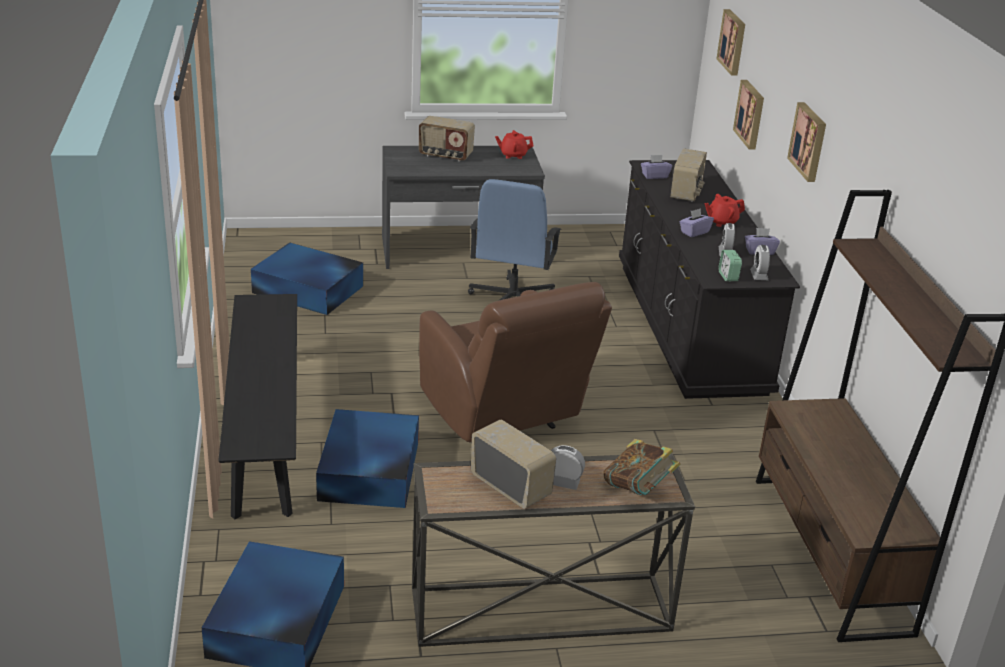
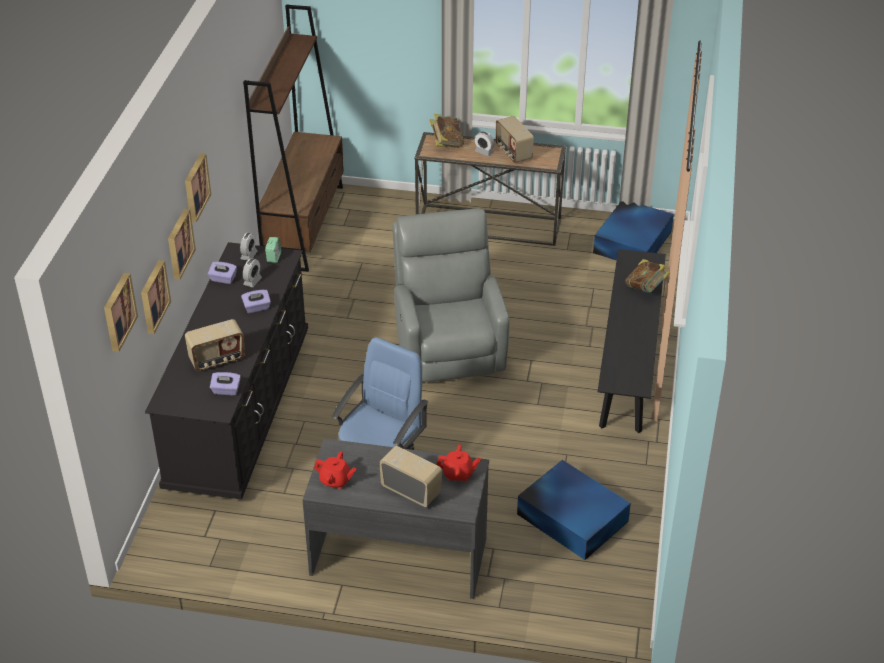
camera: 160 degrees left, 10 degrees up
(246, 405) = (646, 288): none -> book
(368, 471) = (561, 319): blue storage box -> none
(504, 416) = (449, 346): brown armchair -> grey armchair
(686, 193) = (217, 360): radio -> radio turned 150 degrees counterclockwise
(721, 222) = (221, 317): red teapot -> red teapot (458, 474)
(779, 142) = (179, 243): none -> picture

